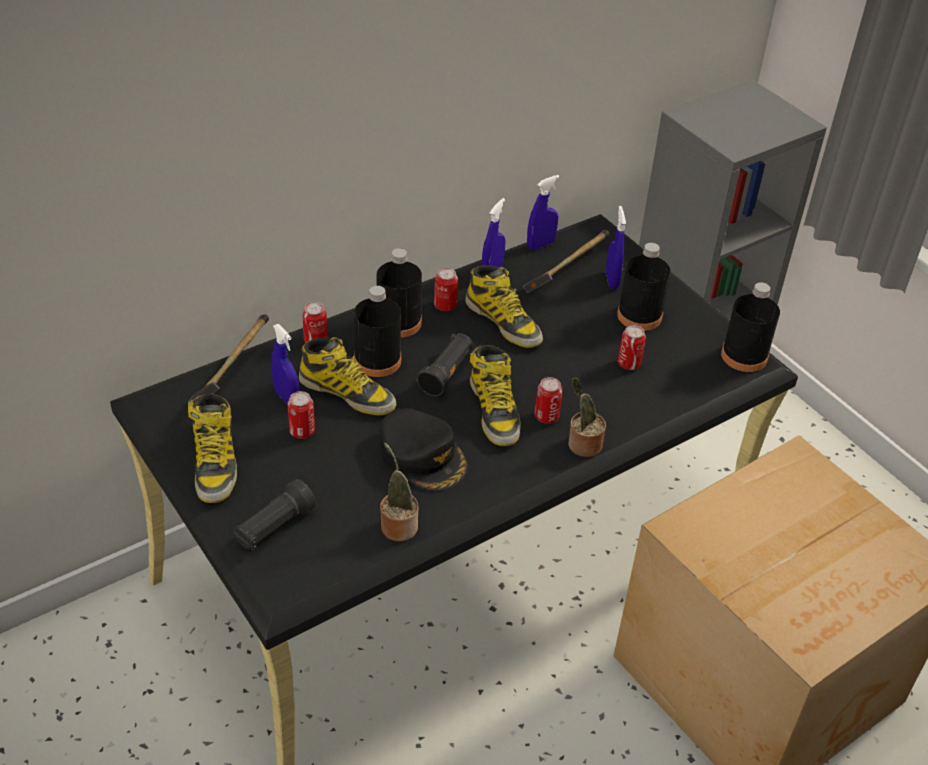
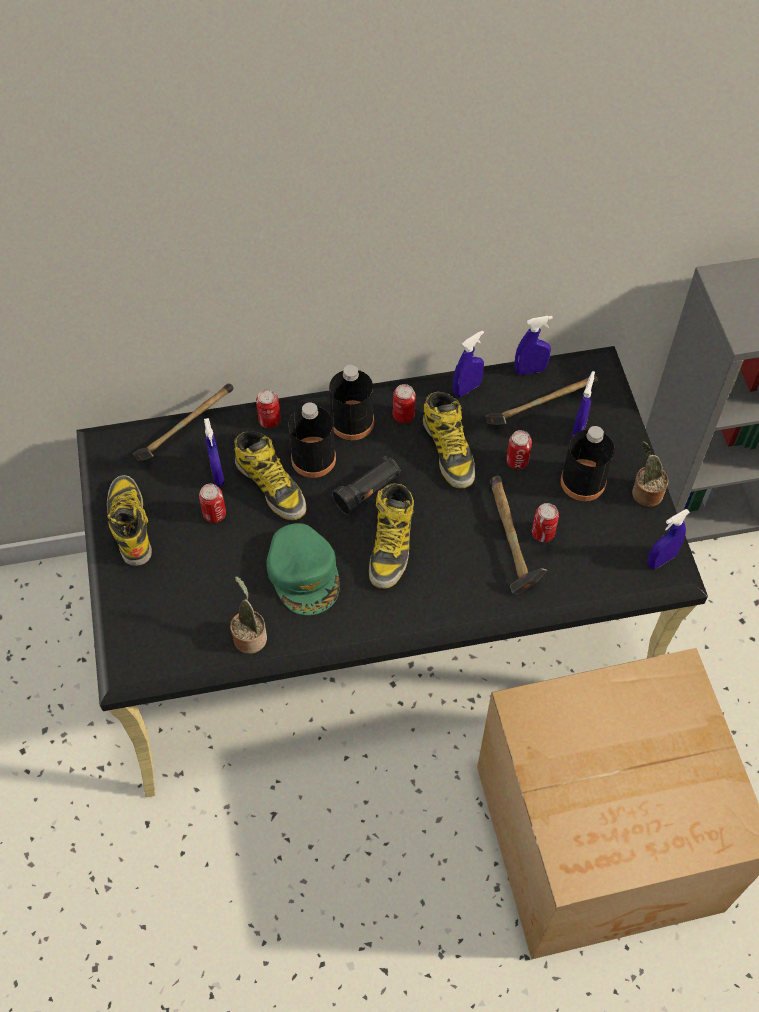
camera: 25 degrees right, 15 degrees up
(215, 463) = (129, 523): boot -> boot turned 150 degrees clockwise
(274, 527) = (149, 603): black flashlight -> none
(423, 456) = (304, 573): black cap -> green cap
(546, 416) = (434, 567): can -> can (517, 461)
(582, 445) = (451, 608): potted plant -> potted plant (645, 493)
(604, 378) = (510, 542): none -> hammer
(744, 356) = (661, 559): black bottle -> blue spray bottle

